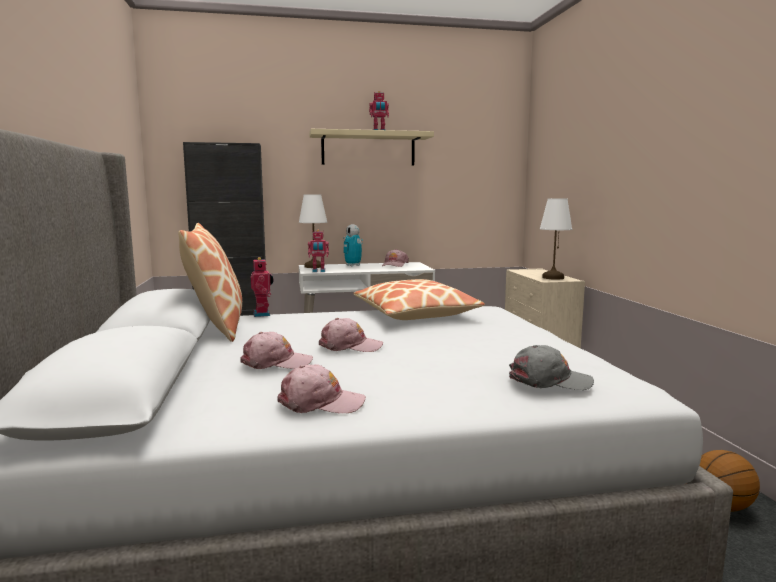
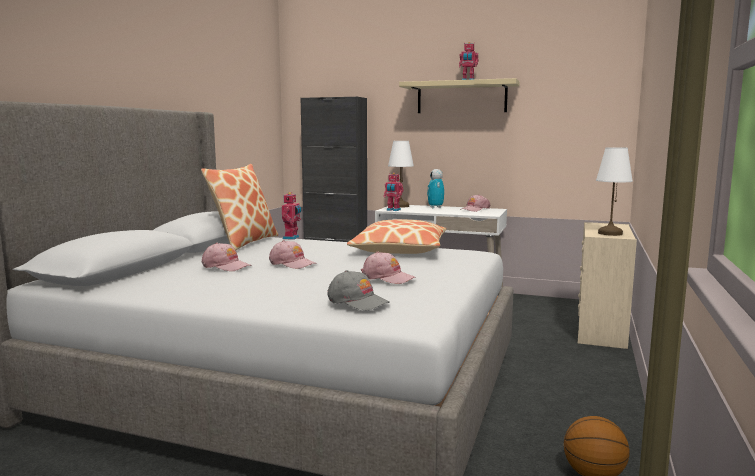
camera: 30 degrees right, 0 degrees up
(321, 403) = (198, 290): pink cap -> pink cap (387, 278)

